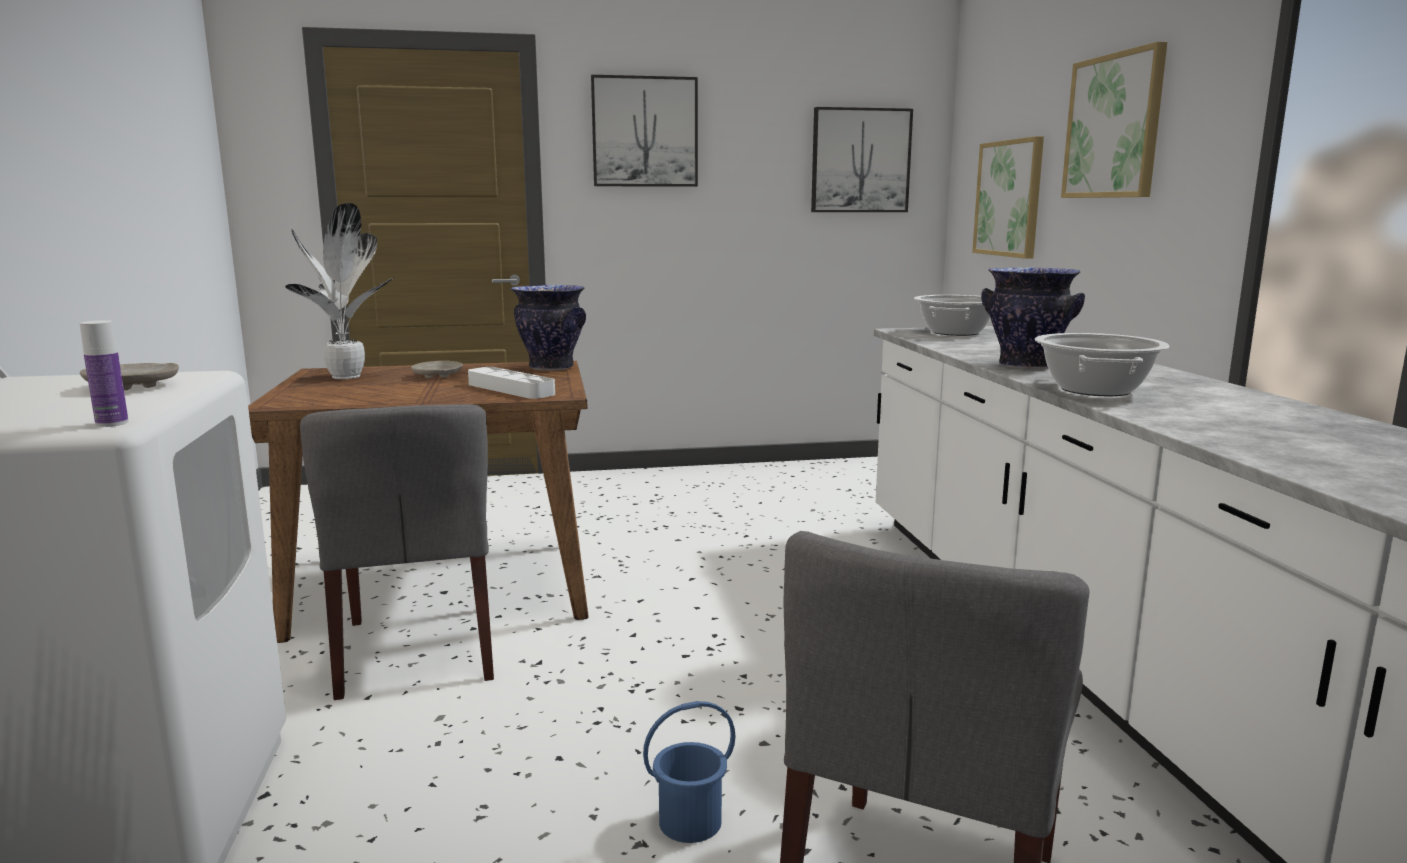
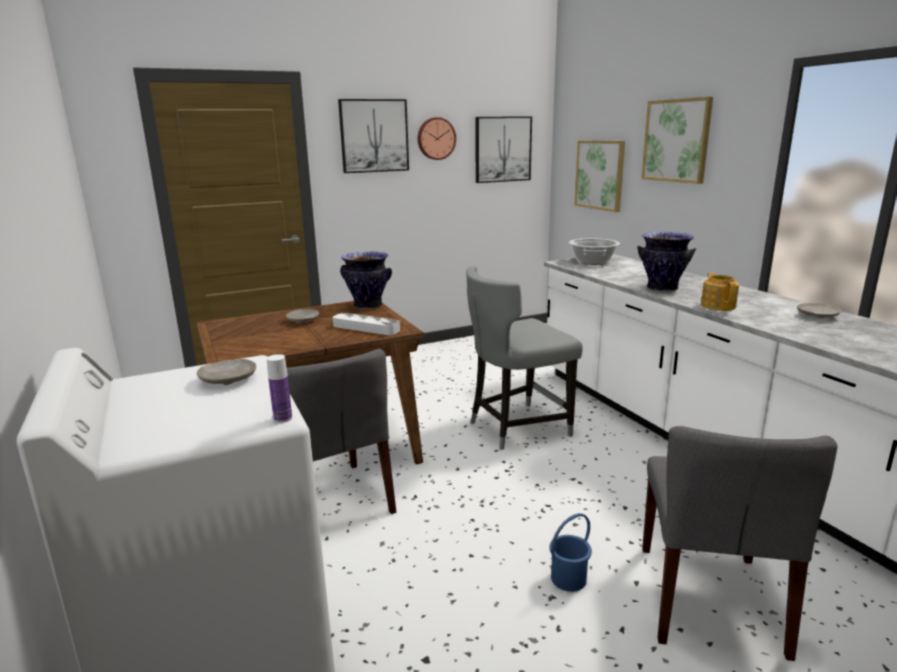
camera: 15 degrees left, 5 degrees up
(347, 377) = (242, 327): potted plant -> none
(745, 139) = (436, 138): none -> wall clock
(771, 591) = (516, 427): none -> grey chair
(1095, 390) = (718, 306): cooking pot -> teapot
(1275, 413) = (817, 316): none -> beige plate

